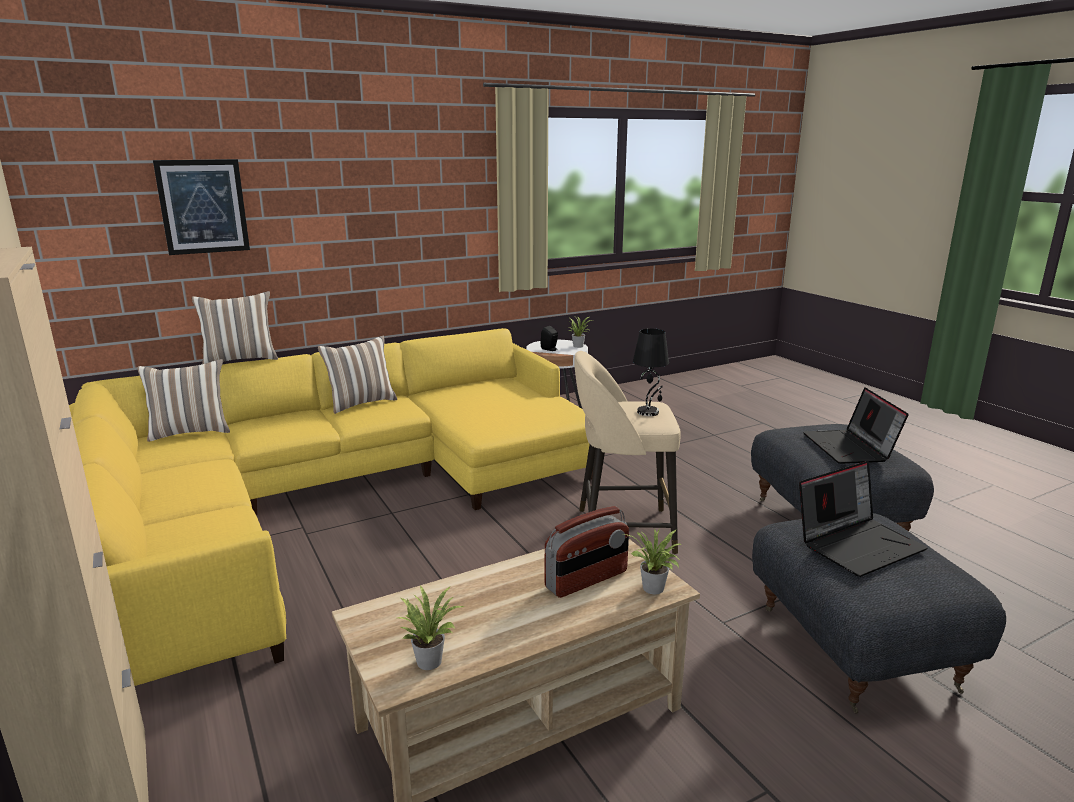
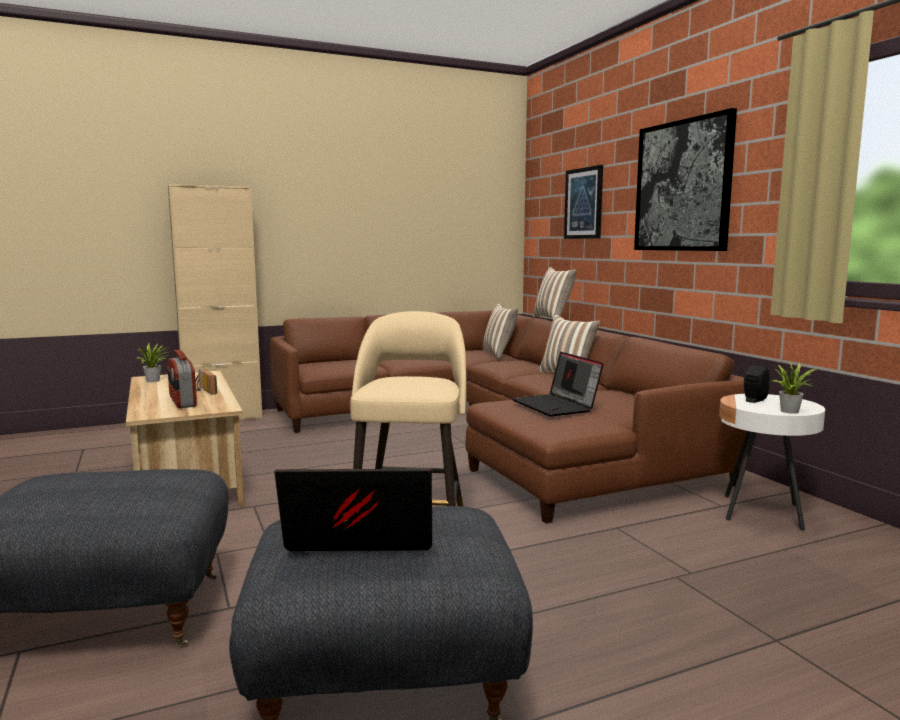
camera: 95 degrees right, 10 degrees down
(331, 501) = (492, 430): yellow sofa -> brown sofa
(376, 192) = (682, 186): none -> picture
(512, 581) = (203, 390): none -> radio
(648, 412) = (401, 386): black table lamp -> none
(653, 590) = (147, 412): potted plant -> none
(858, 544) = (114, 485): laptop -> laptop (556, 406)

